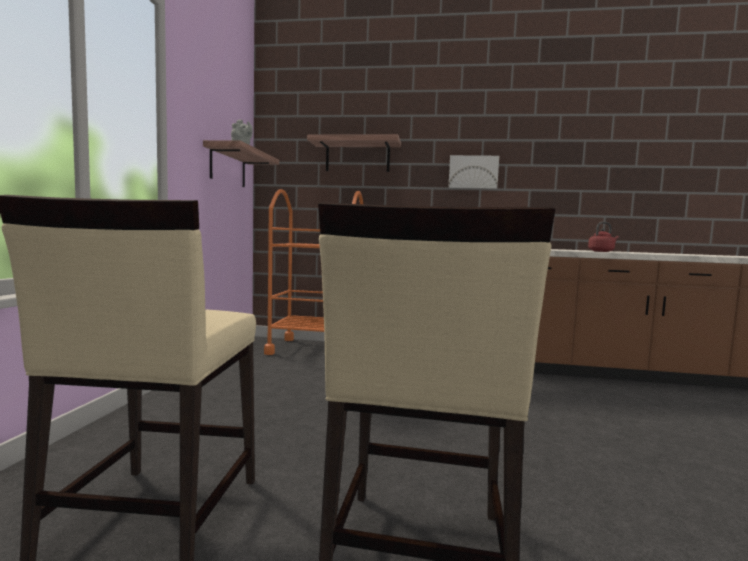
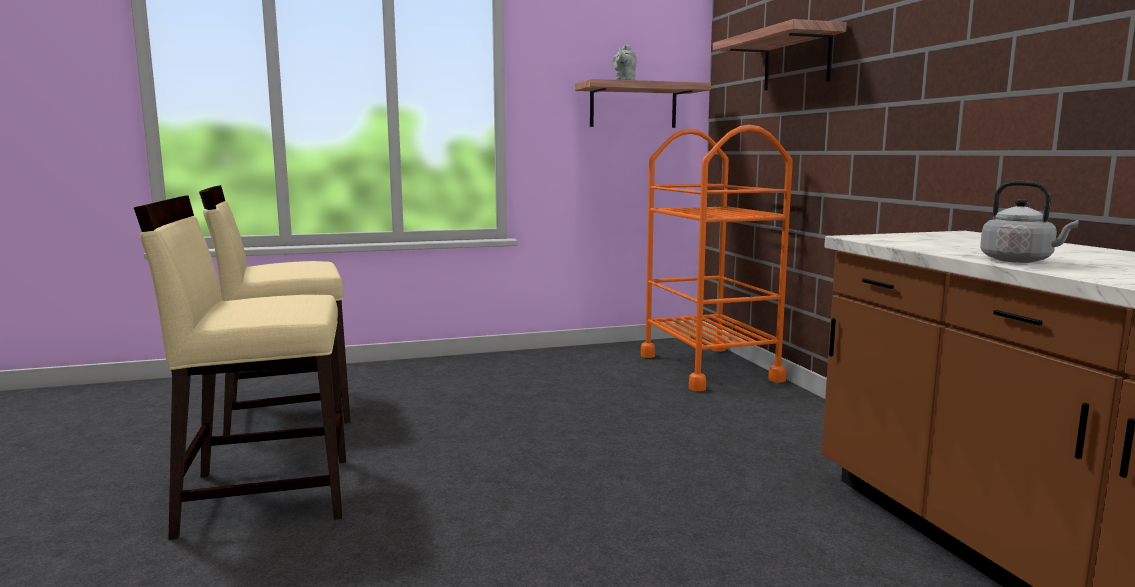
camera: 65 degrees right, 5 degrees up
(473, 172) = (948, 62): picture -> none
(602, 251) = (1020, 261): red kettle -> grey kettle

